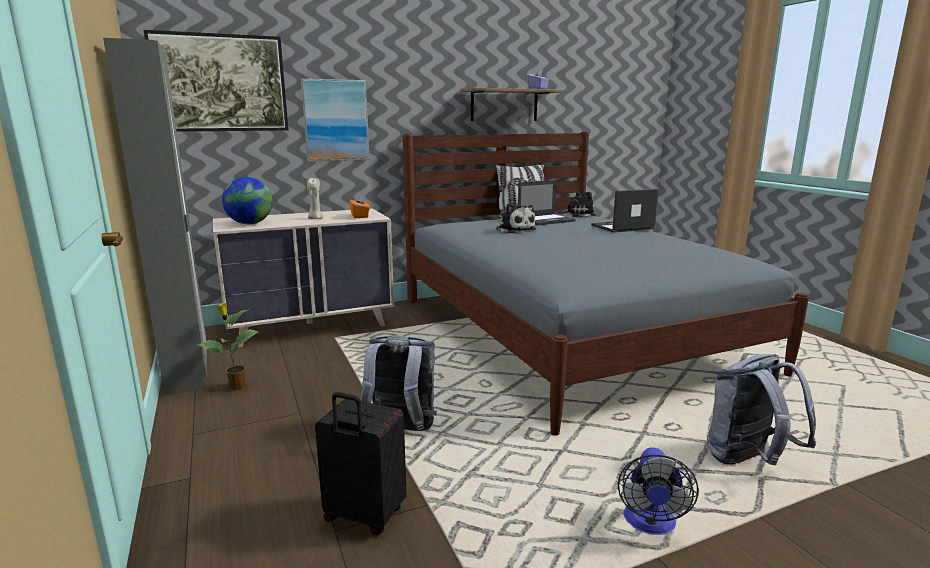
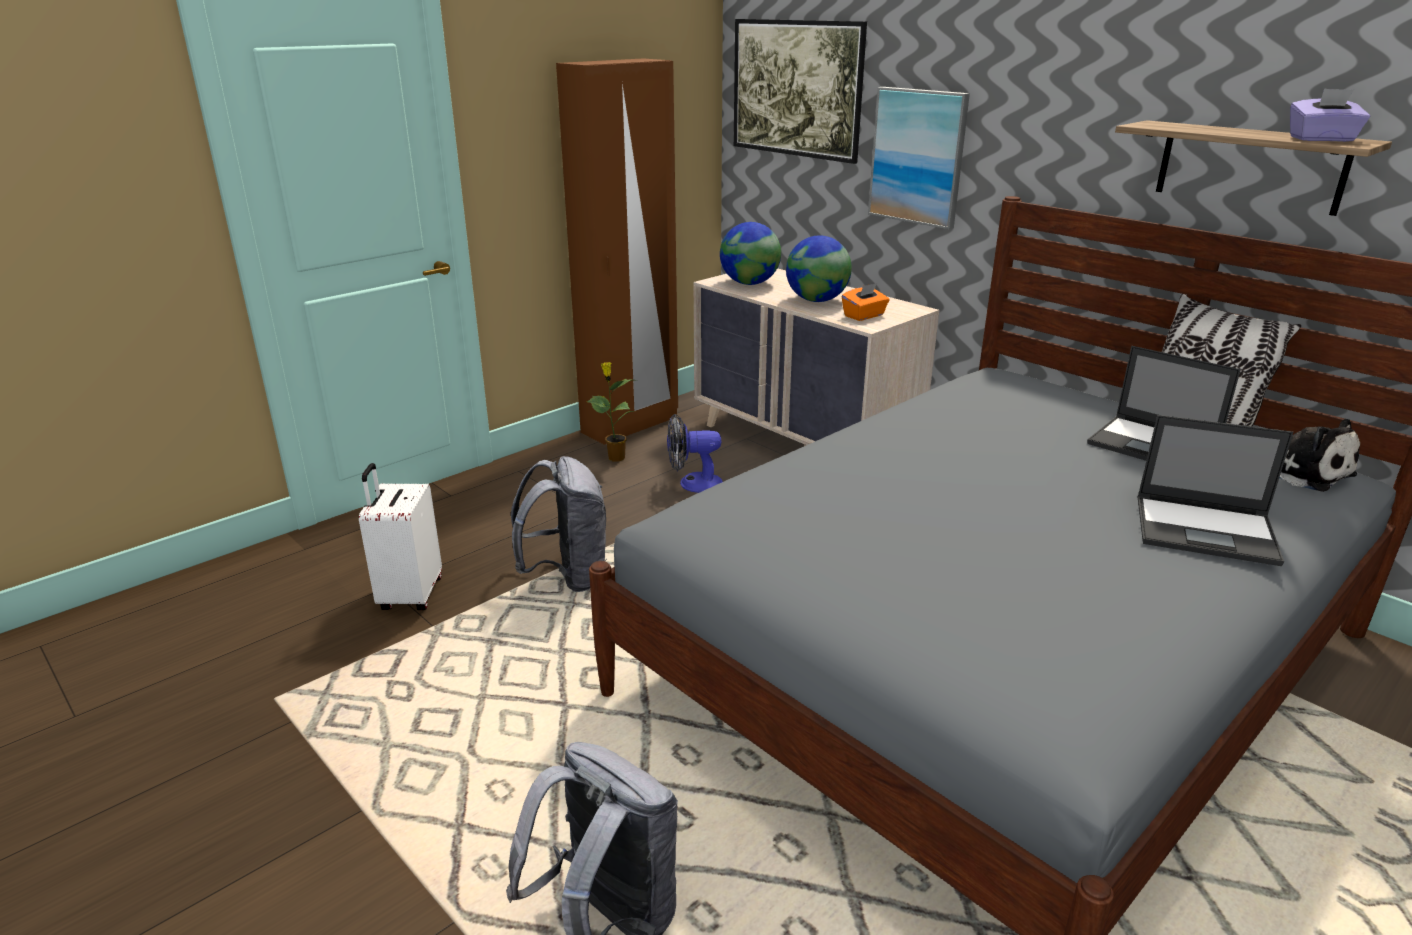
camera: 70 degrees right, 10 degrees up
(188, 373) = (630, 425): grey wardrobe -> brown wardrobe
(315, 218) = (816, 300): beige candle -> globe
(363, 516) = (409, 595): black suitcase -> white suitcase
(514, 230) = (1012, 430): plush toy -> none
(622, 227) = (1207, 530): laptop -> laptop turned 150 degrees clockwise
(650, 525) = (420, 800): fan -> fan (693, 483)

